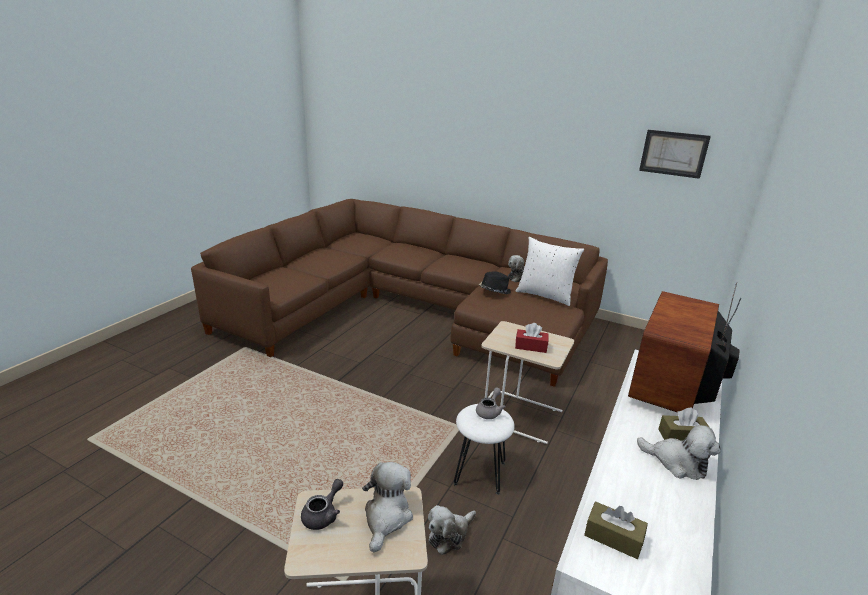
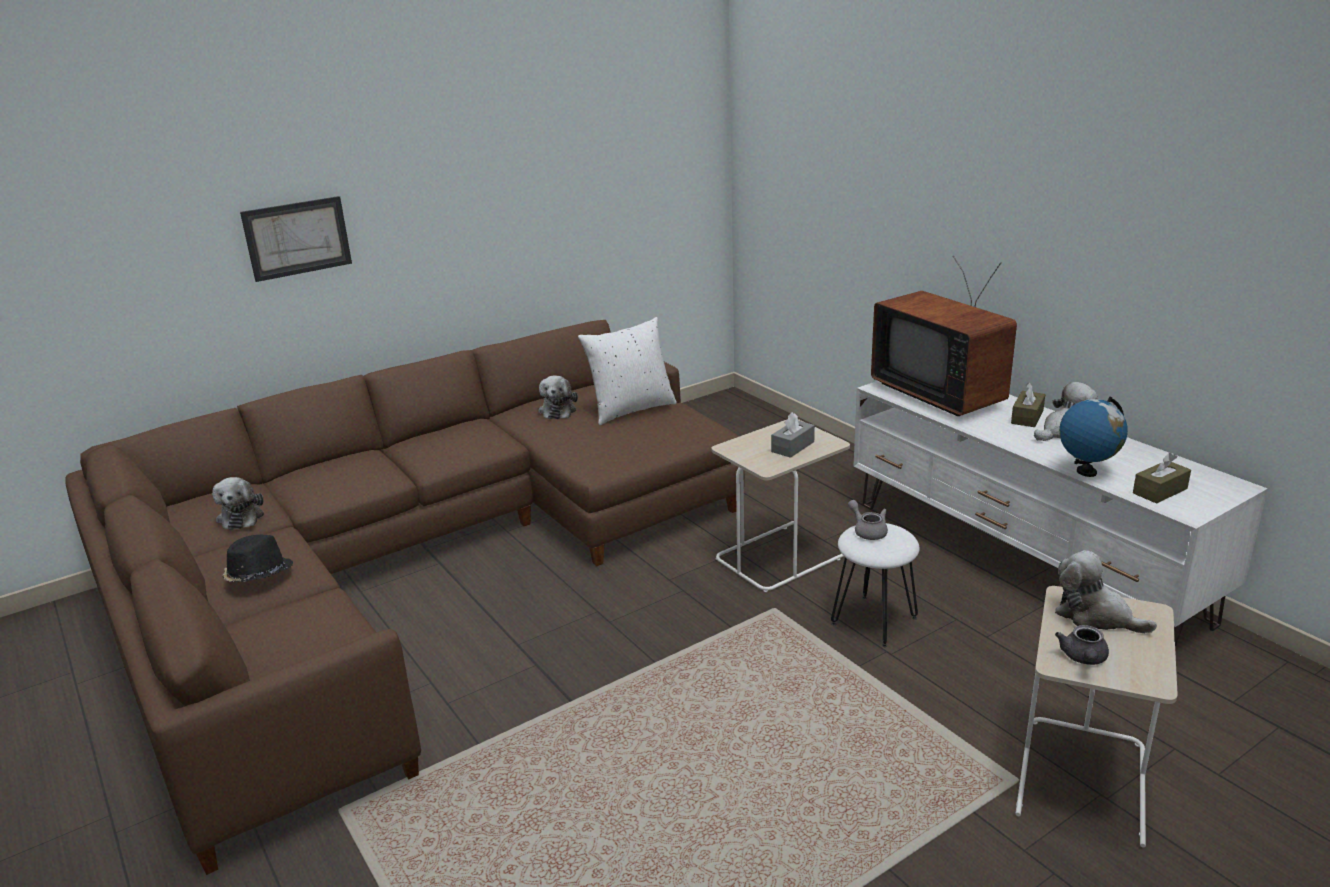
camera: 60 degrees left, 0 degrees up
(323, 515) = (1083, 659): grey teapot -> grey teapot turned 135 degrees counterclockwise
(449, 535) = (969, 674): plush toy -> plush toy (241, 516)
(494, 291) = (580, 439): black hat -> black hat (258, 575)
(531, 346) = (792, 447): red tissue box -> grey tissue box
(607, 483) = (1086, 472): none -> globe
(673, 153) = (639, 155): picture -> picture (297, 238)

